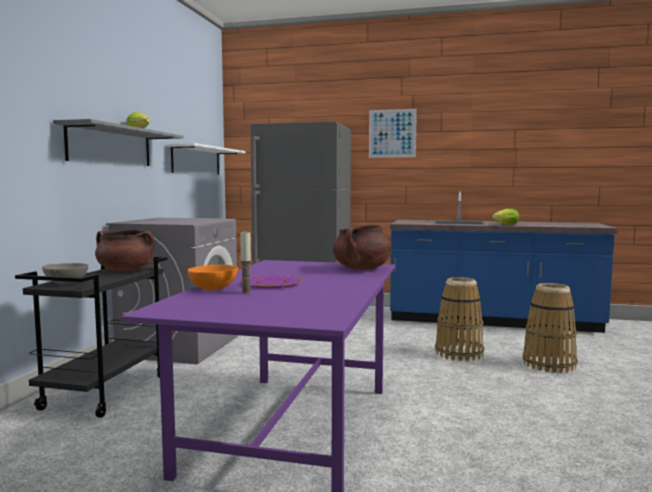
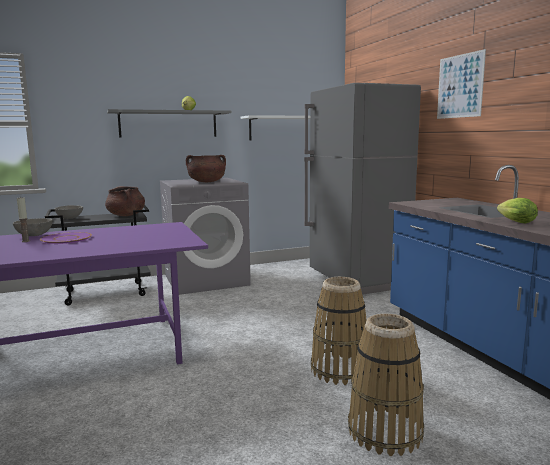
camera: 55 degrees right, 5 degrees up
(213, 289) = (35, 235): orange bowl -> grey bowl
(361, 269) = (163, 242): brown cooking pot -> brown cooking pot (206, 182)

